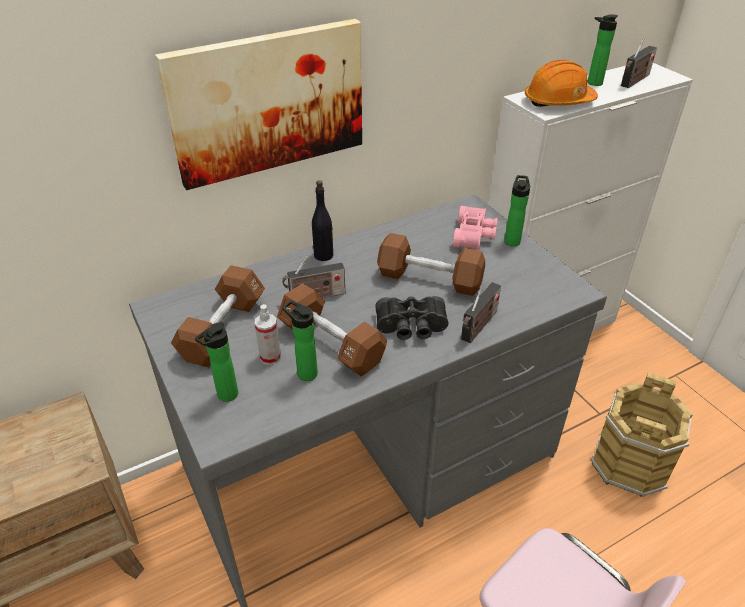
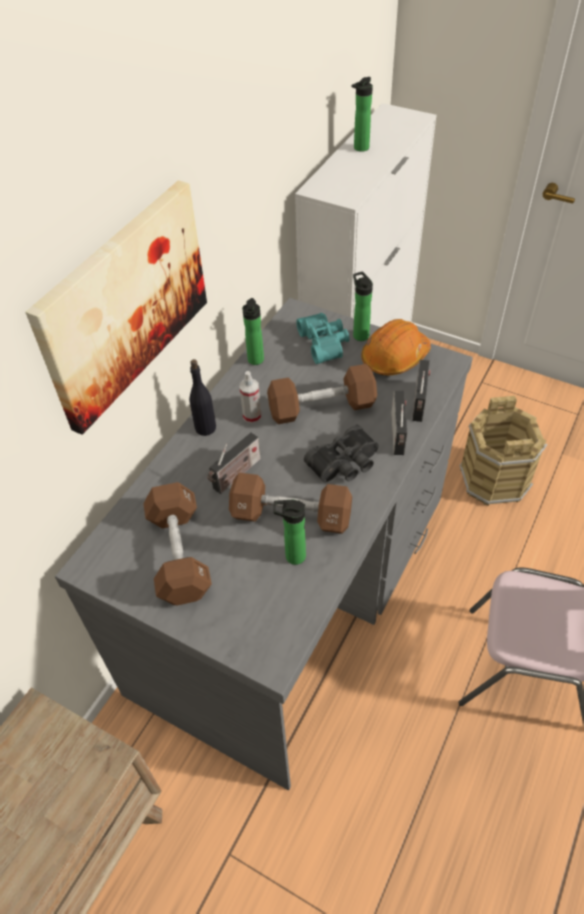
camera: 30 degrees left, 10 degrees up
(225, 396) = (242, 617): bottle -> bottle (255, 361)
(270, 357) = (248, 557): spray bottle -> spray bottle (252, 416)
(475, 235) = (325, 343): pink binoculars -> turquoise binoculars
(558, 101) = (348, 182): orange hard hat -> orange hard hat (394, 357)
(634, 81) = (392, 133): radio -> radio (419, 404)

